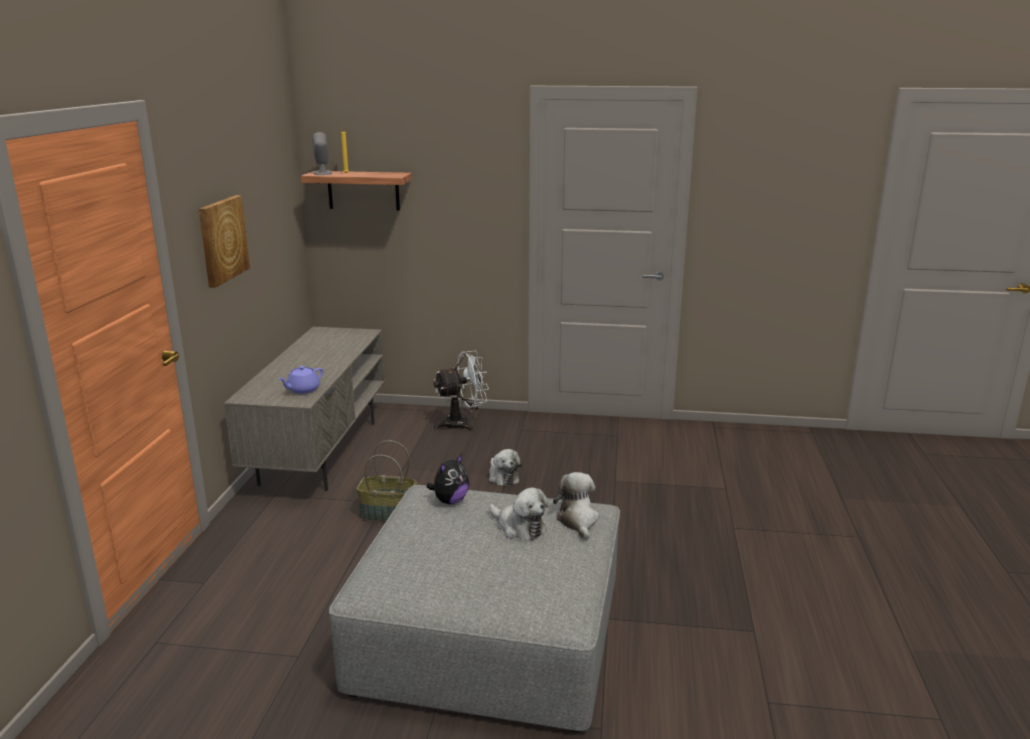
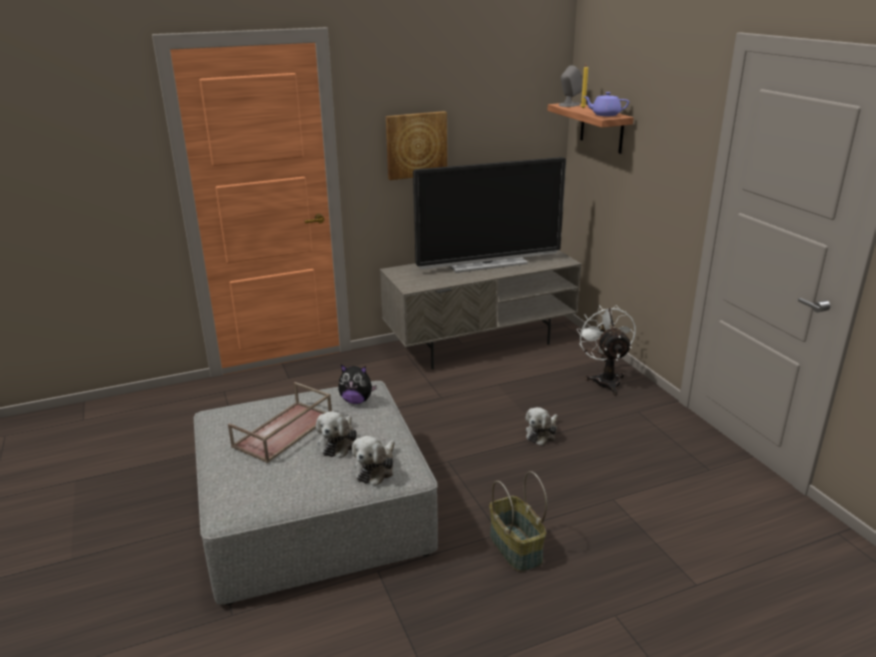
camera: 60 degrees right, 5 degrees up
(302, 390) = (428, 281): purple teapot -> purple teapot (605, 115)
(313, 358) = (487, 264): none -> television
(387, 514) = (426, 405): basket -> basket (514, 548)
(462, 424) = (605, 379): white fan -> white fan turned 135 degrees counterclockwise
(465, 552) = (283, 432): none -> brown tray
(578, 521) = (376, 469): plush toy -> plush toy turned 150 degrees clockwise

